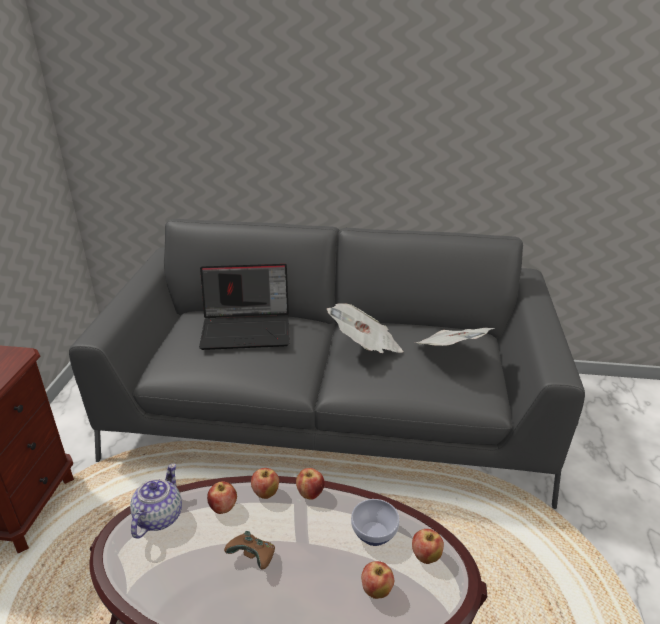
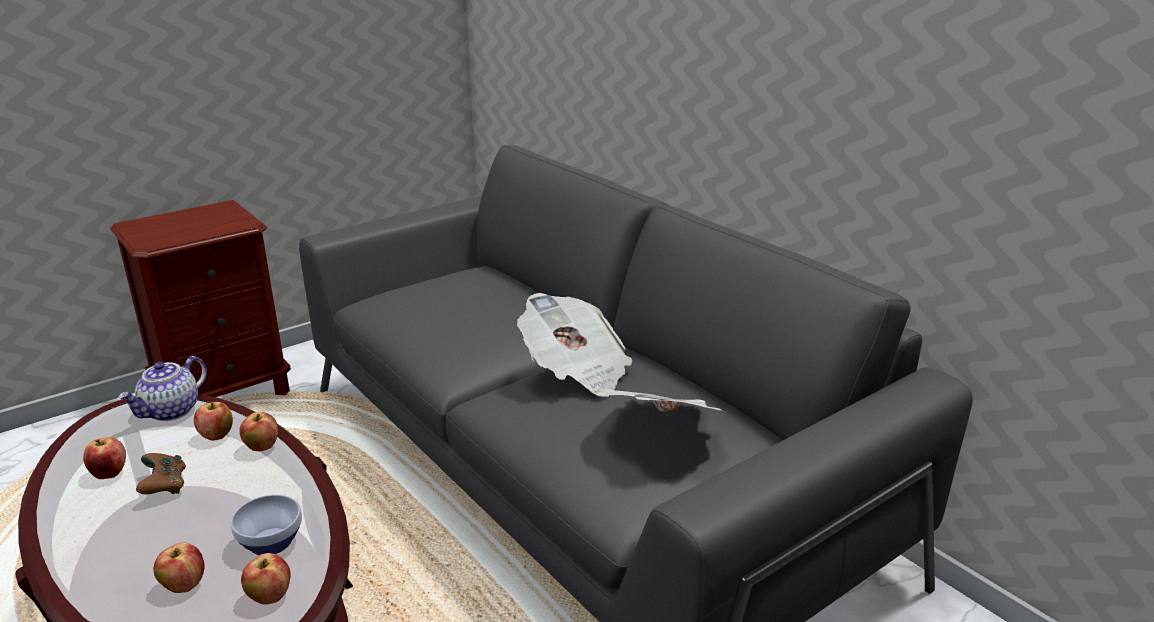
camera: 45 degrees right, 5 degrees down
(158, 517) = (171, 411): teapot -> teapot turned 150 degrees clockwise
(247, 329) = (491, 298): laptop -> none
(310, 493) = (290, 472): apple -> apple (110, 474)

